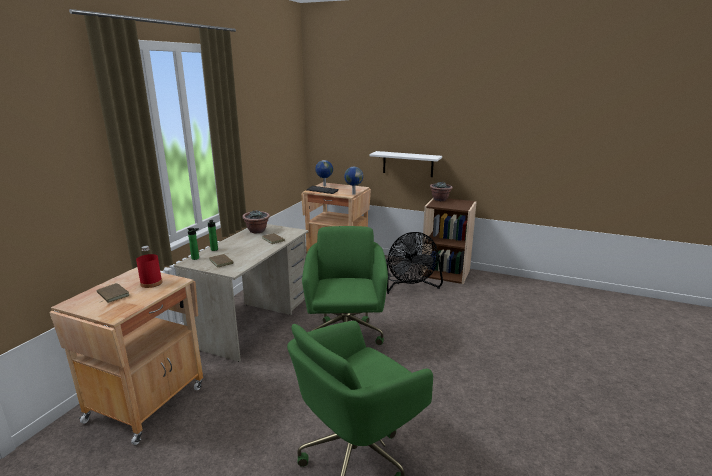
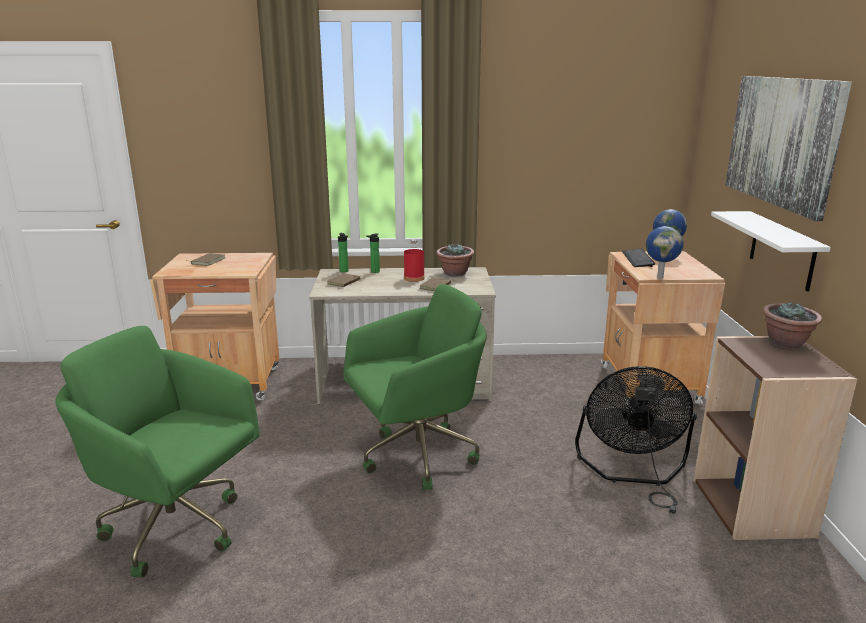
camera: 65 degrees right, 0 degrees up
(151, 283) = (238, 265): red bottle -> red bottle (414, 278)
(393, 115) = (782, 141): none -> picture
(408, 286) = (637, 474): black fan -> black fan turned 135 degrees clockwise

